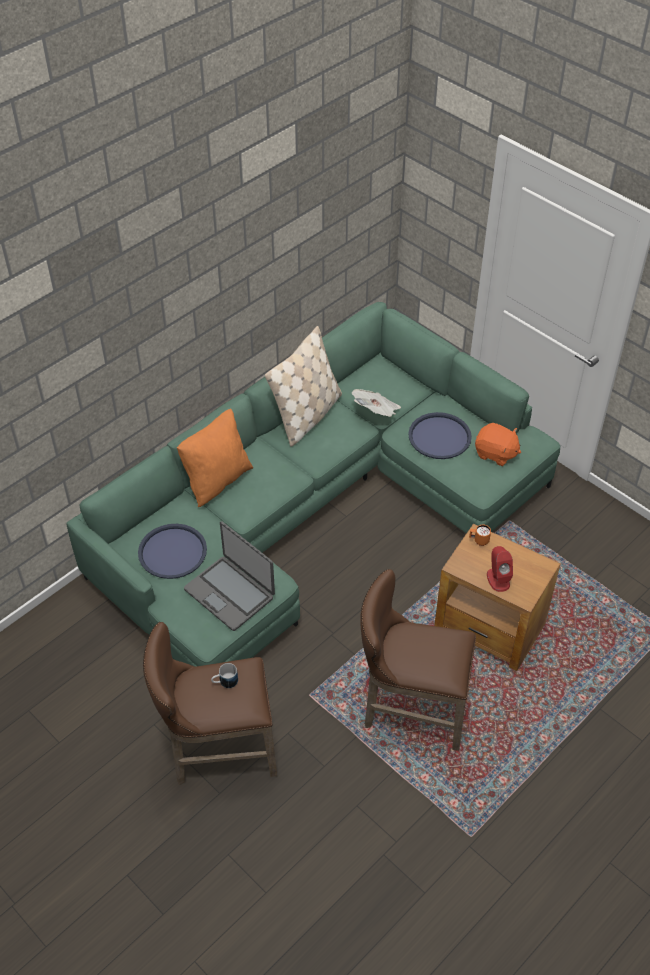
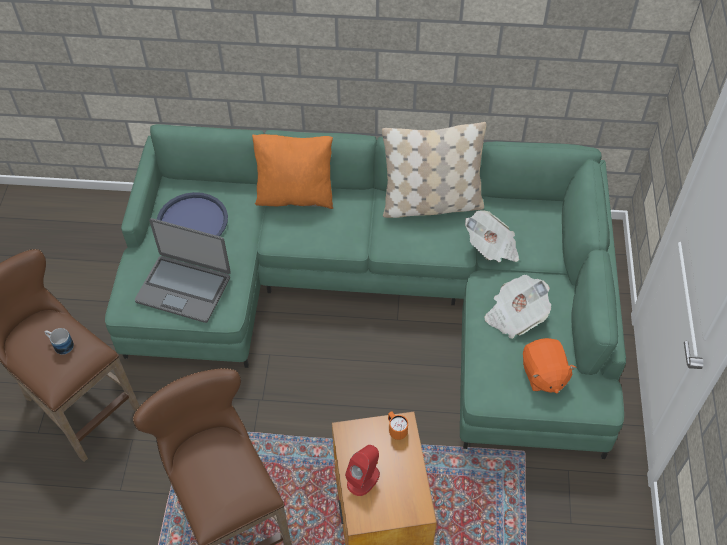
camera: 50 degrees right, 5 degrees up
(230, 593) = (184, 288): laptop -> laptop turned 75 degrees counterclockwise
(439, 436) = (515, 315): blue tray -> newspaper

